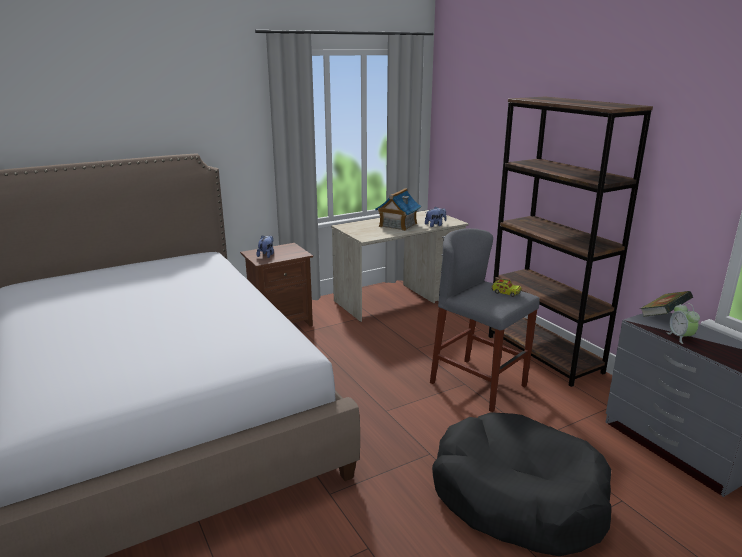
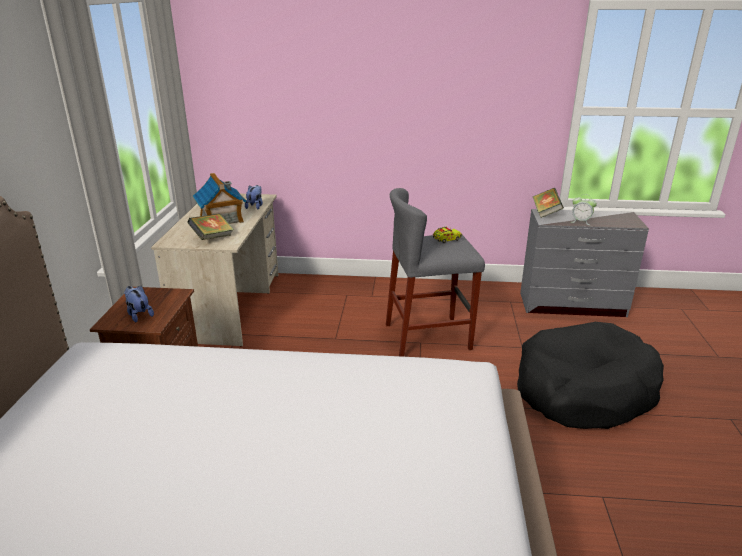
camera: 55 degrees left, 5 degrees up
(367, 232) = (212, 238): none -> book
(543, 354) = (417, 289): brown bookcase -> none

